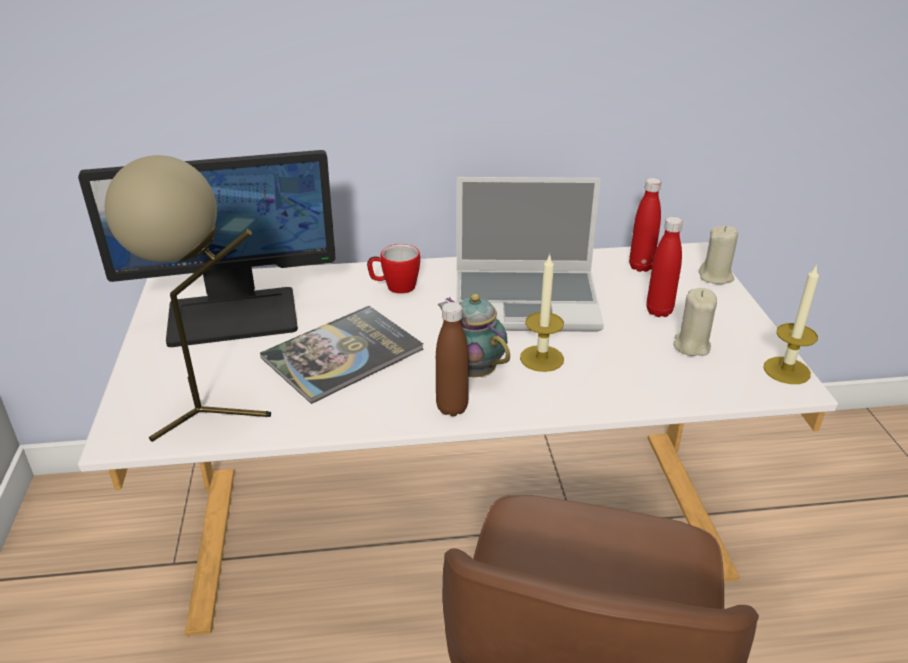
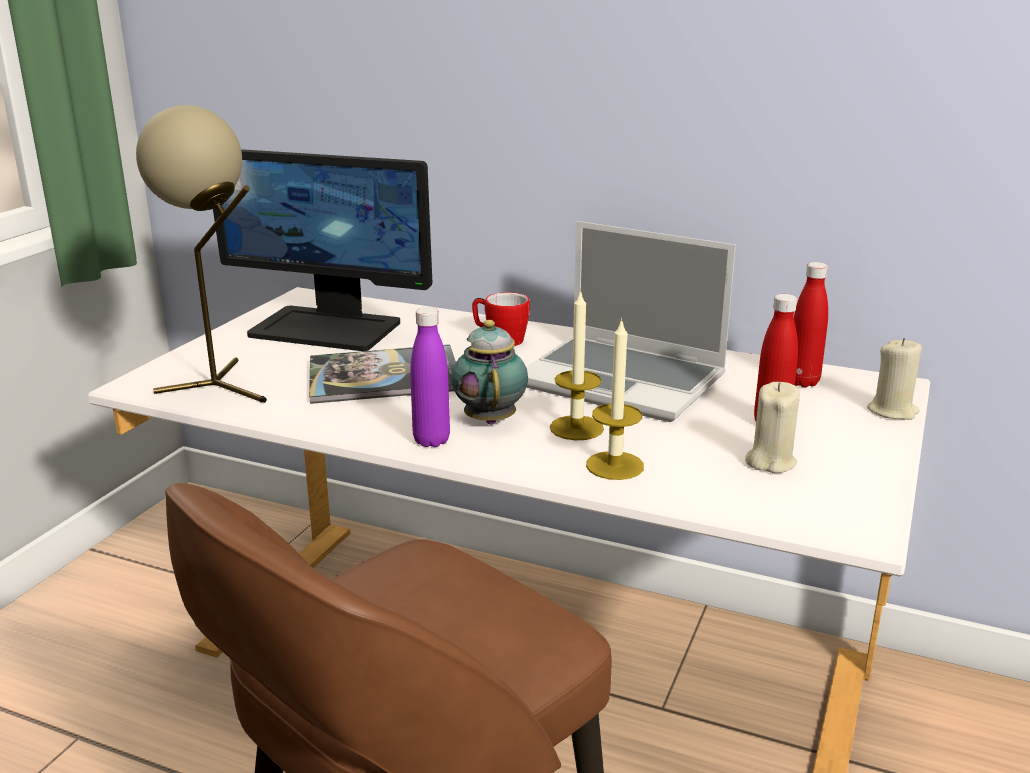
camera: 30 degrees right, 10 degrees down
(452, 408) = (431, 440): brown bottle -> purple bottle
(786, 370) = (869, 514): candle -> candle (615, 465)

